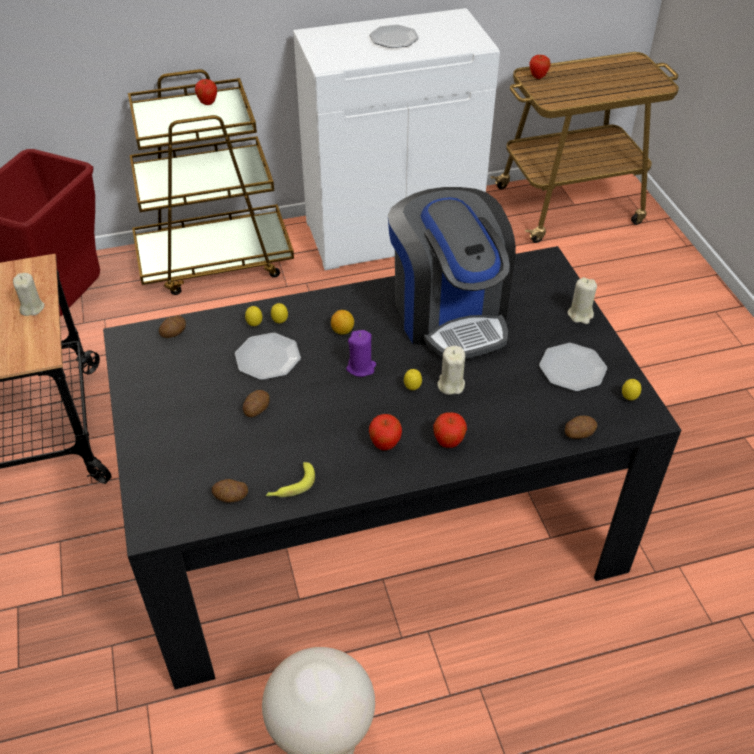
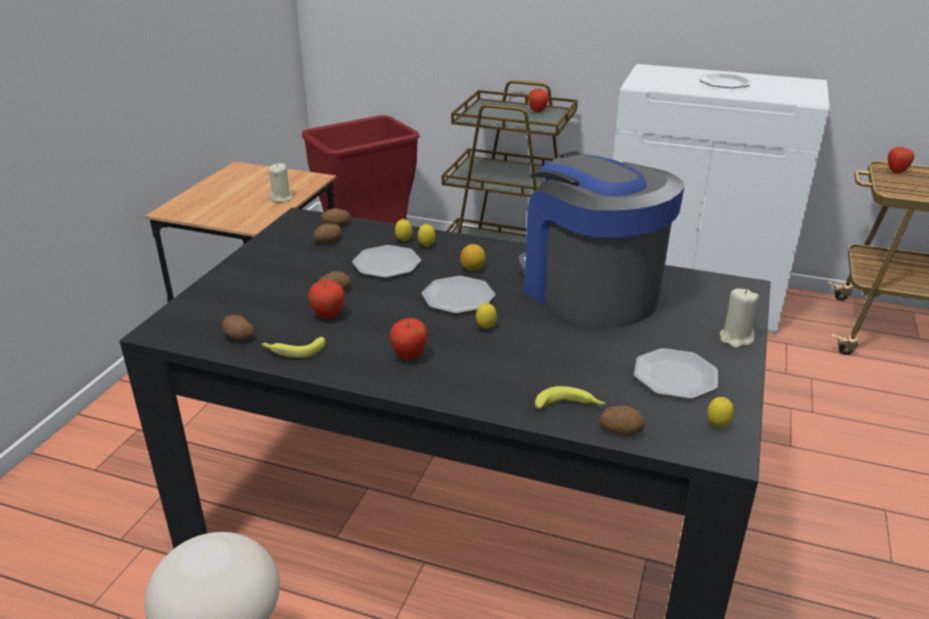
camera: 35 degrees right, 15 degrees down
(188, 355) = (328, 241): none -> potato
(361, 367) = (457, 297): purple candle -> plate
(448, 442) = (470, 380): apple -> apple (328, 316)
(449, 314) = (589, 291): coffee machine -> coffee machine turned 135 degrees clockwise
(450, 384) = (527, 339): beige candle -> none
(532, 431) = (570, 406): none -> banana

